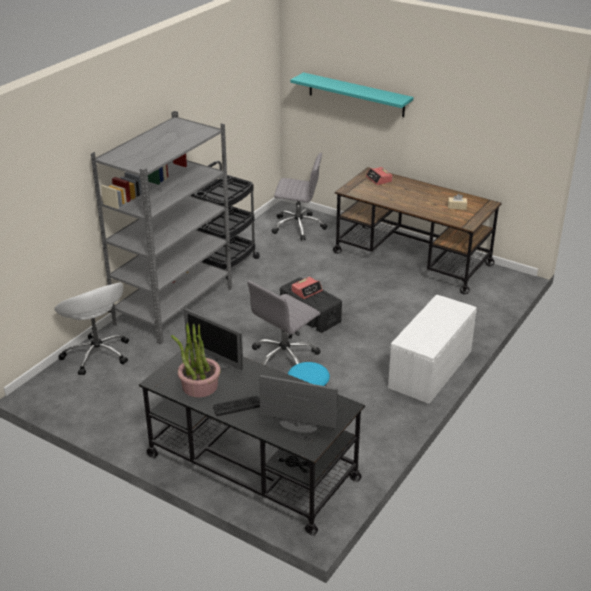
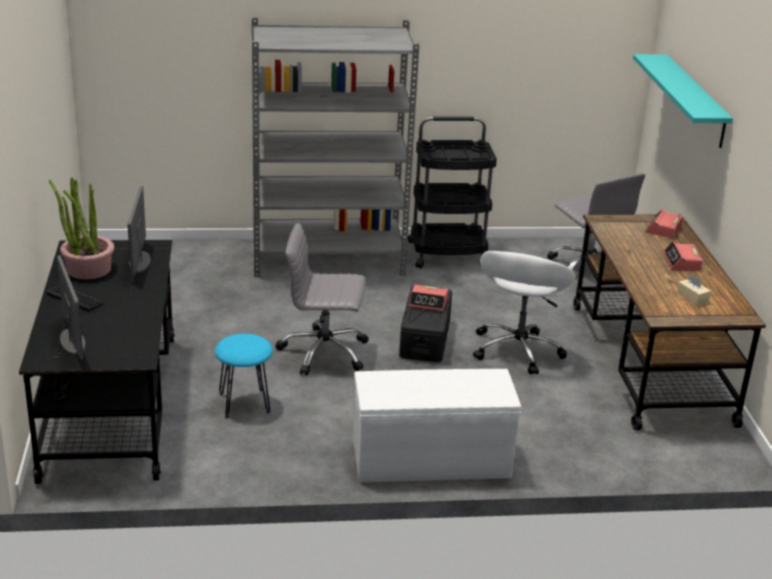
camera: 50 degrees right, 5 degrees down
(97, 355) = (195, 254): white office chair -> white office chair (517, 352)
(419, 192) = (682, 262): none -> alarm clock

